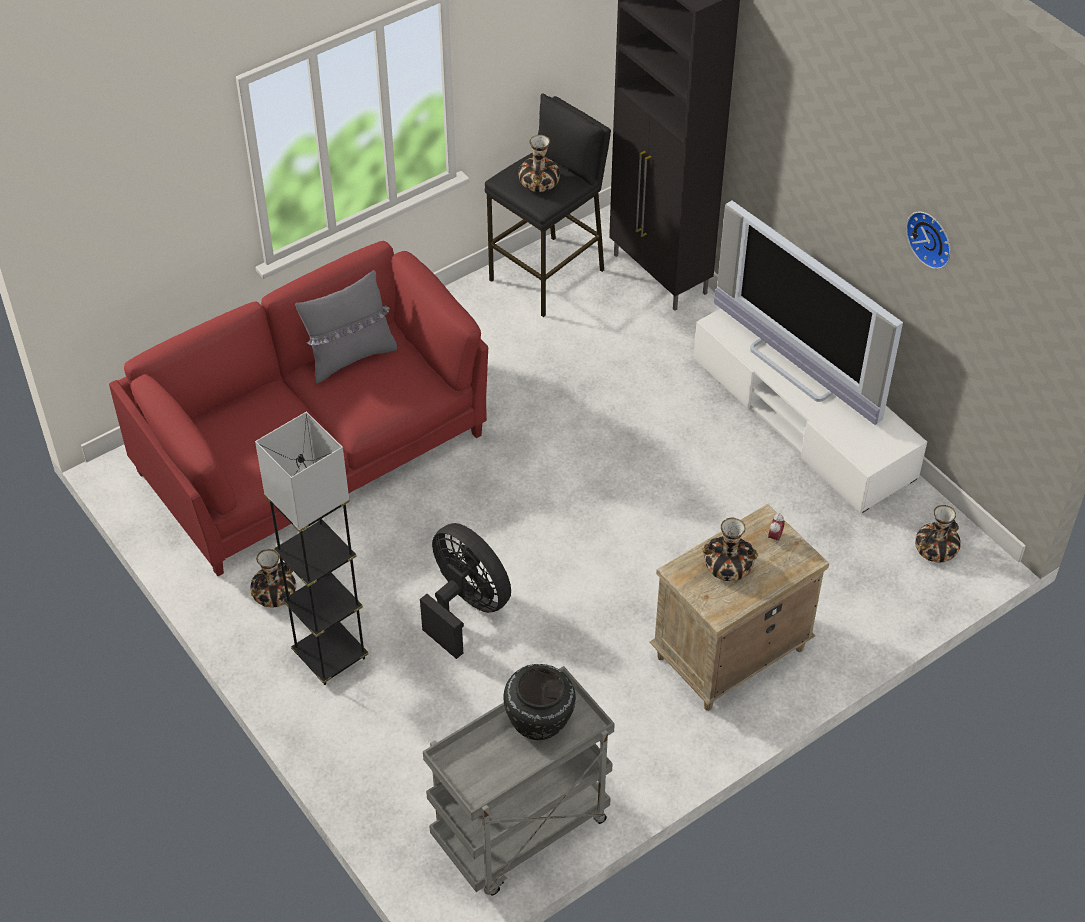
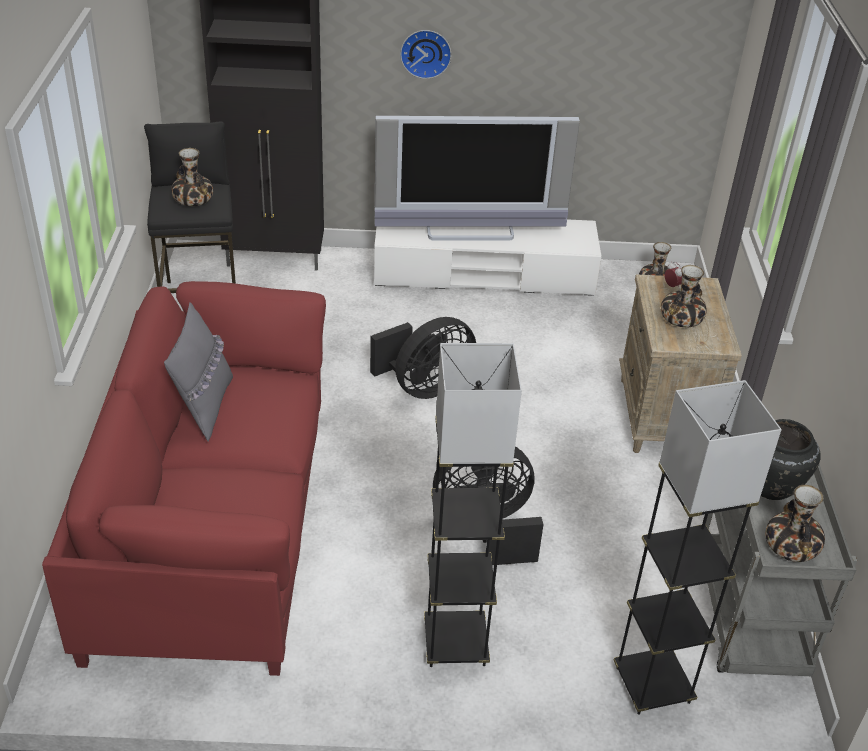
camera: 55 degrees left, 10 degrees down
(273, 594) = (344, 645): vase -> vase (791, 547)
(394, 797) = (652, 685): none -> black floor lamp
(594, 473) = (424, 387): none -> black fan
(932, 238) = (576, 35): wall clock -> wall clock (425, 52)

